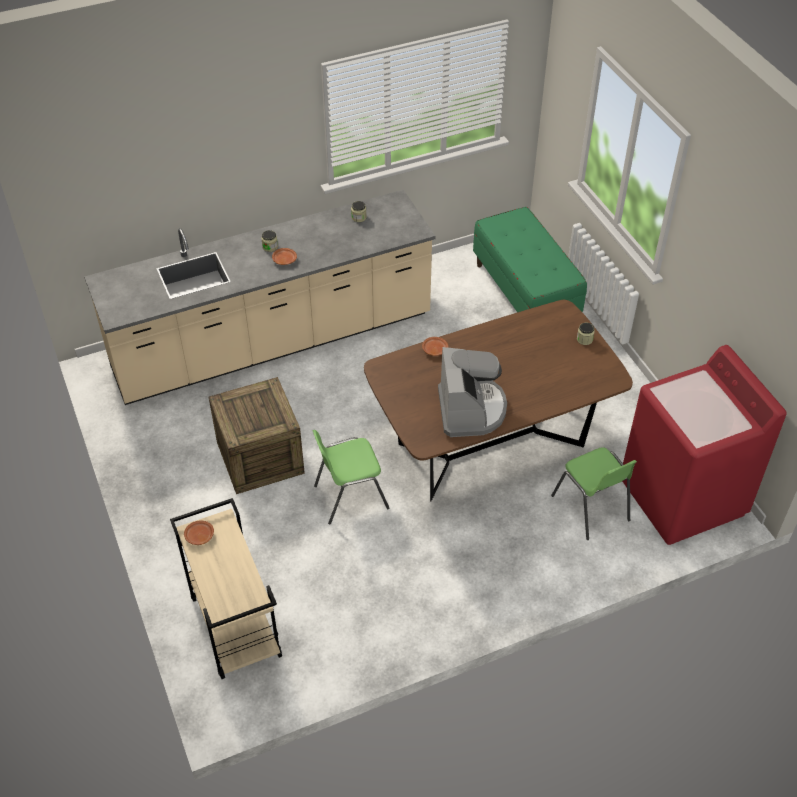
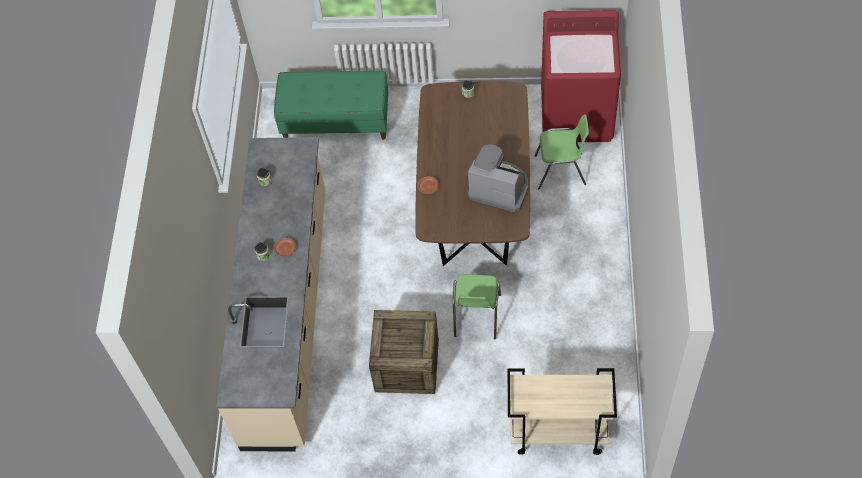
camera: 60 degrees left, 10 degrees up
(199, 536) = (526, 403): brown plate -> none

